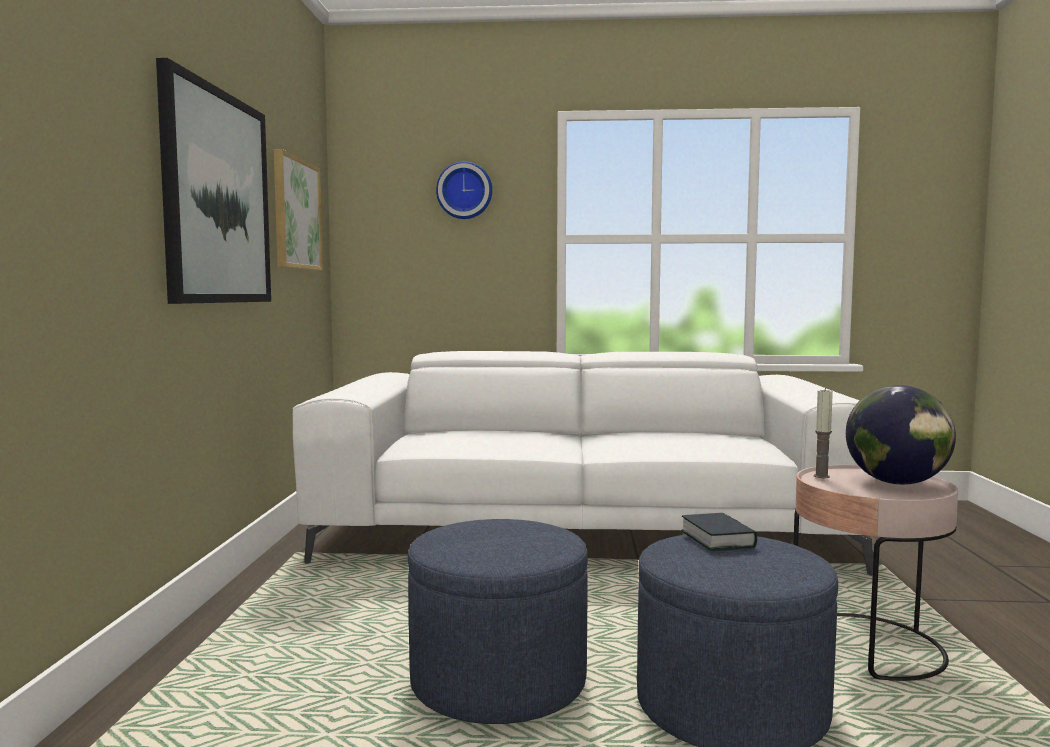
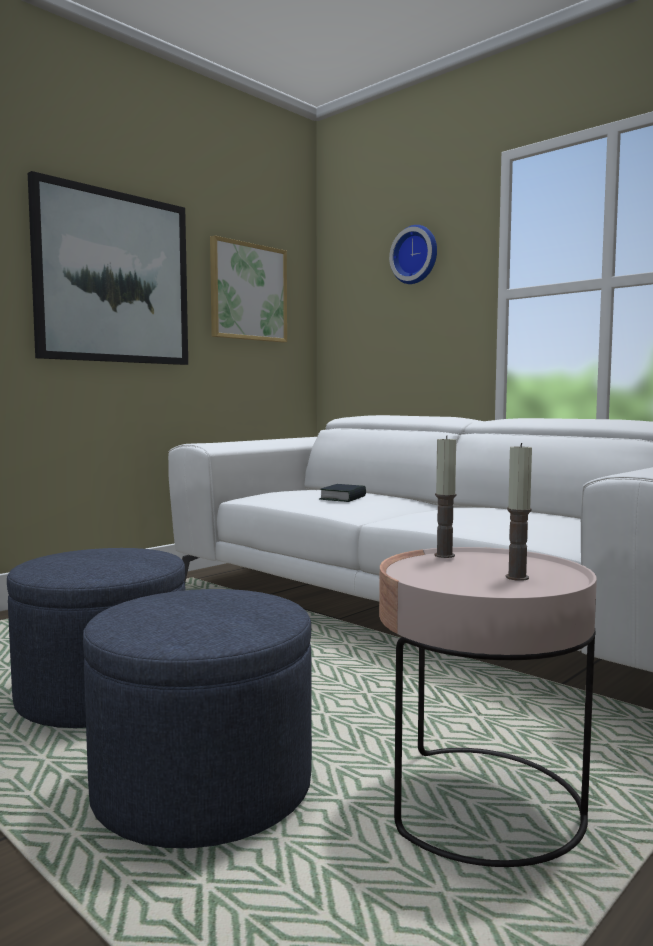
camera: 40 degrees right, 0 degrees up
(717, 539) = (234, 596): book -> book (343, 498)
(897, 483) = (517, 577): globe -> candle

